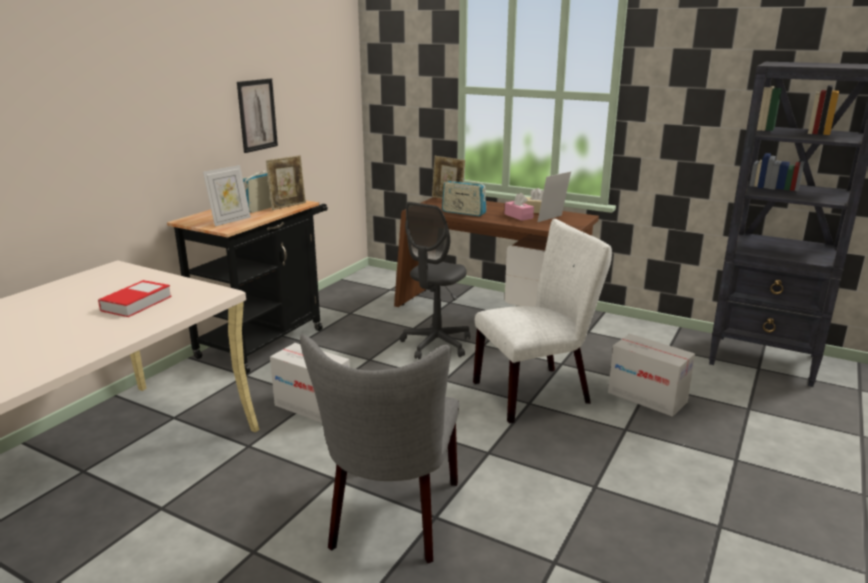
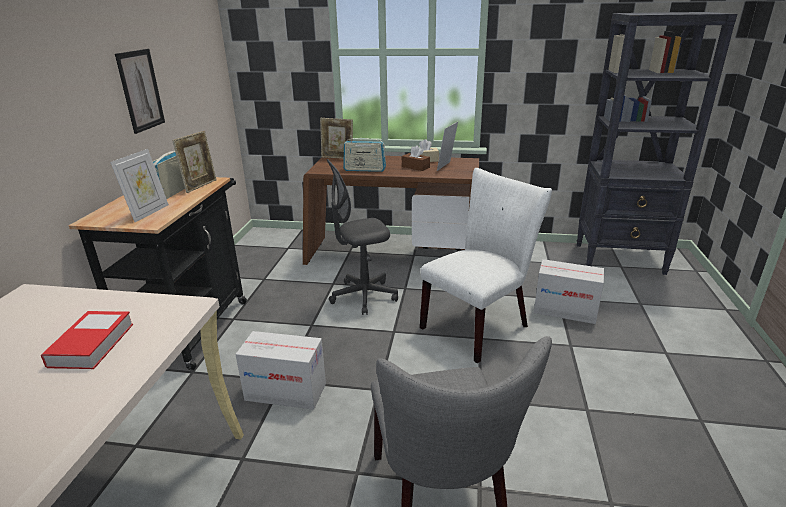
camera: 20 degrees left, 5 degrees up
(436, 345) = (364, 296): grey office chair -> grey office chair turned 60 degrees clockwise
(518, 216) = (415, 167): pink tissue box -> brown tissue box

